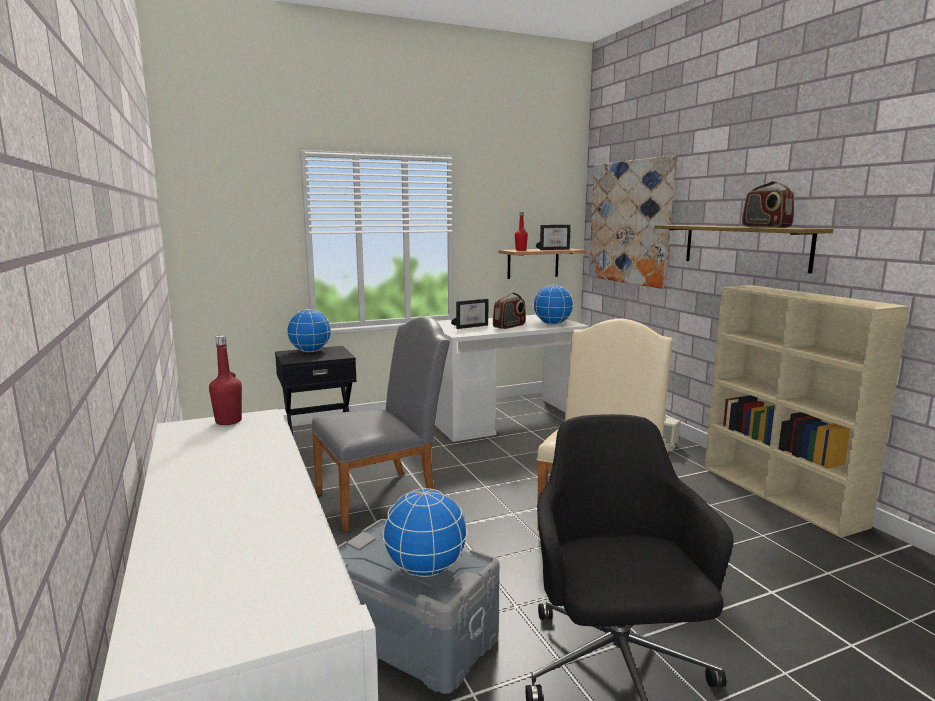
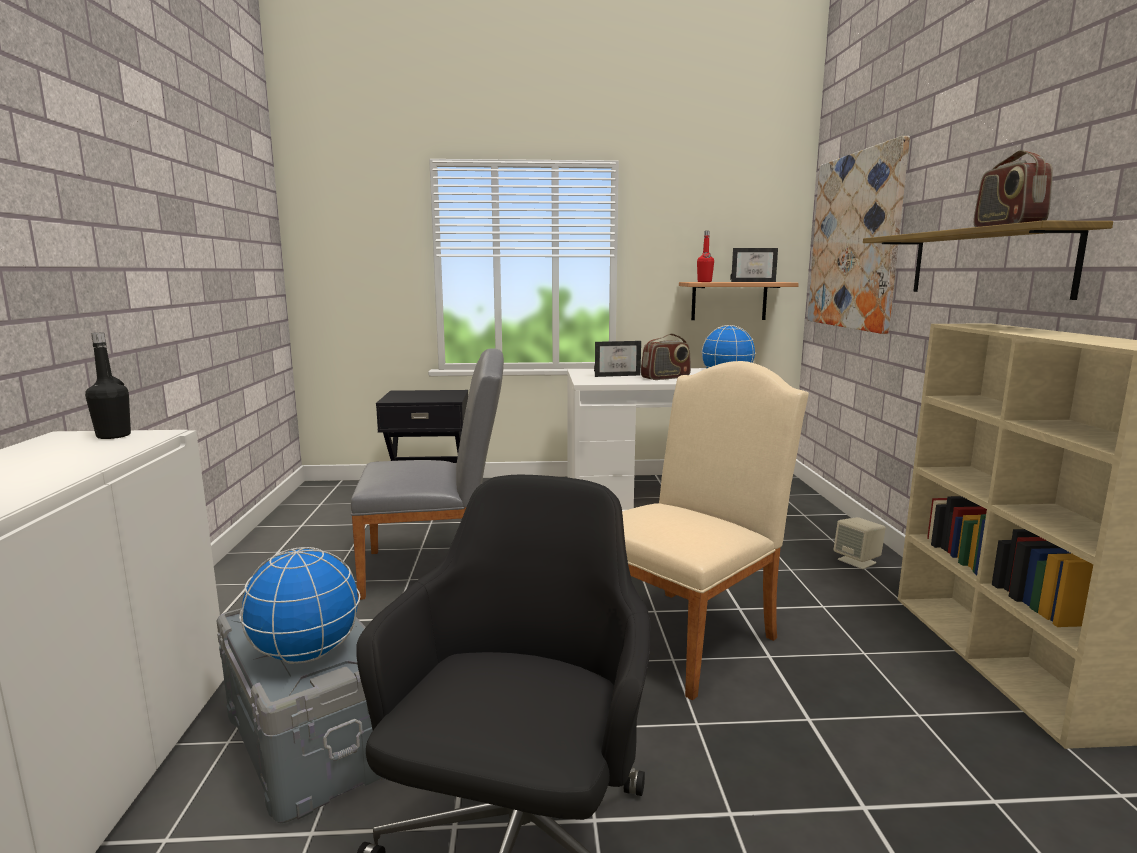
camera: 20 degrees right, 0 degrees up
(228, 421) = (113, 436): red bottle -> black bottle
(310, 351) = (424, 393): globe -> none

